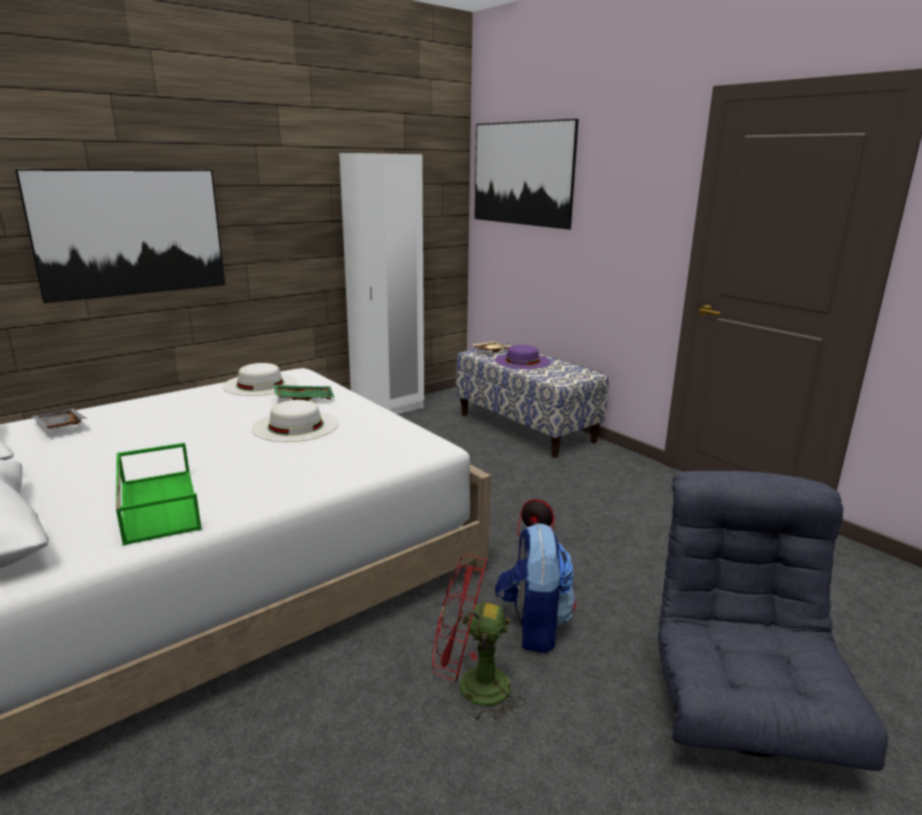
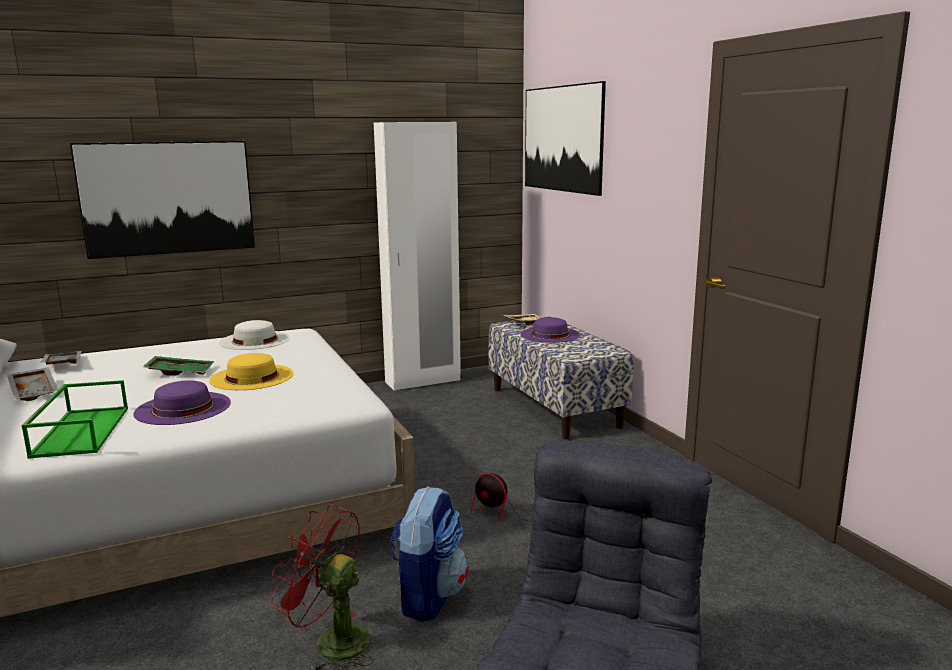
camera: 15 degrees right, 5 degrees down
(56, 461) = (35, 391): none -> grey tray
(253, 467) = (183, 408): none -> purple hat
(295, 425) = (252, 377): white hat -> yellow hat
(304, 399) = (281, 355): green tray -> green tray (180, 372)

